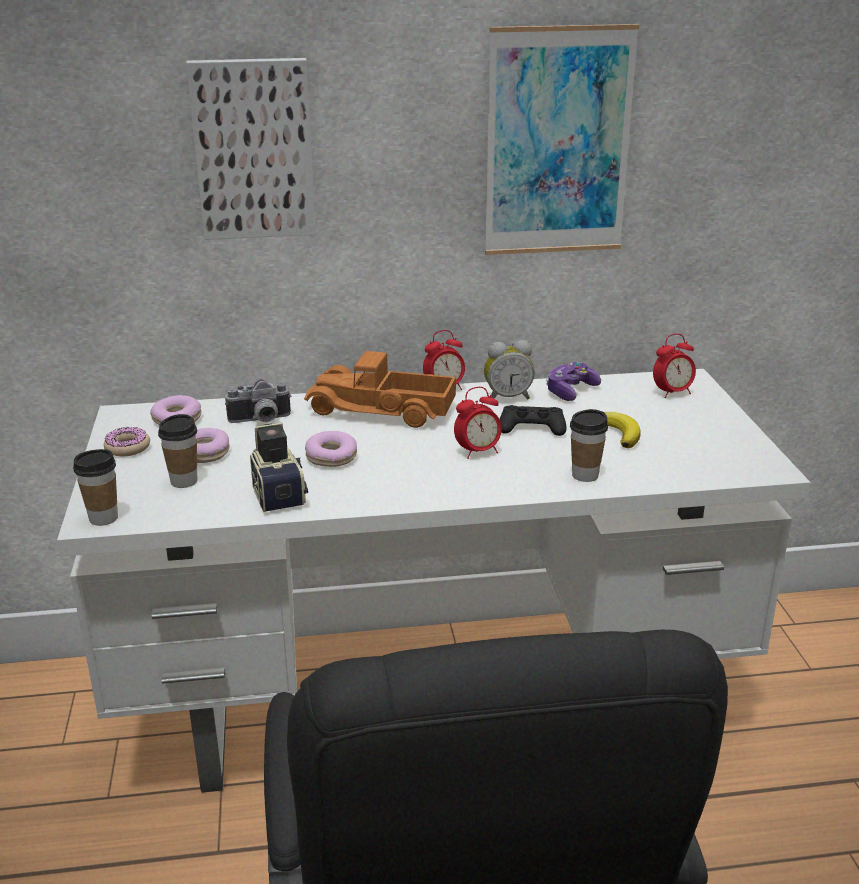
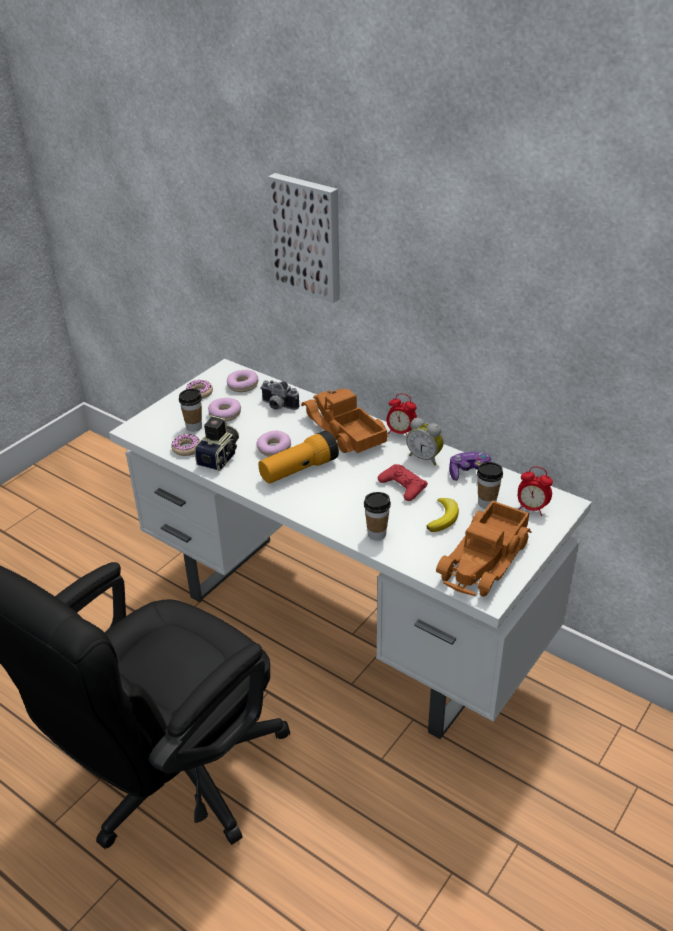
camera: 45 degrees right, 10 degrees up
(103, 518) = (138, 430): cup -> cup (486, 503)
(214, 505) = (186, 448): none -> donut
(397, 462) = (299, 470): none -> flashlight
(478, 452) = (348, 486): alarm clock -> none
(532, 427) = (403, 486): black game controller -> red game controller
(558, 143) = (495, 293): picture -> none
(714, 445) = (486, 560): none -> toy truck

